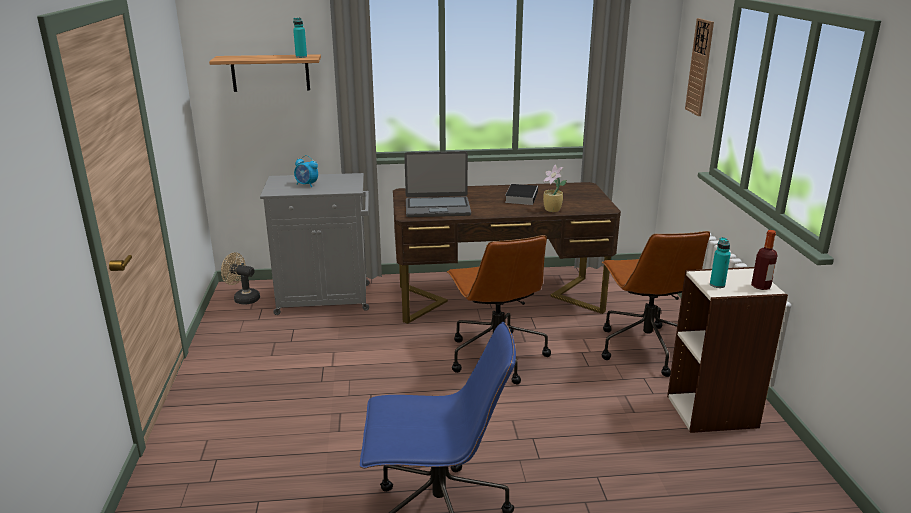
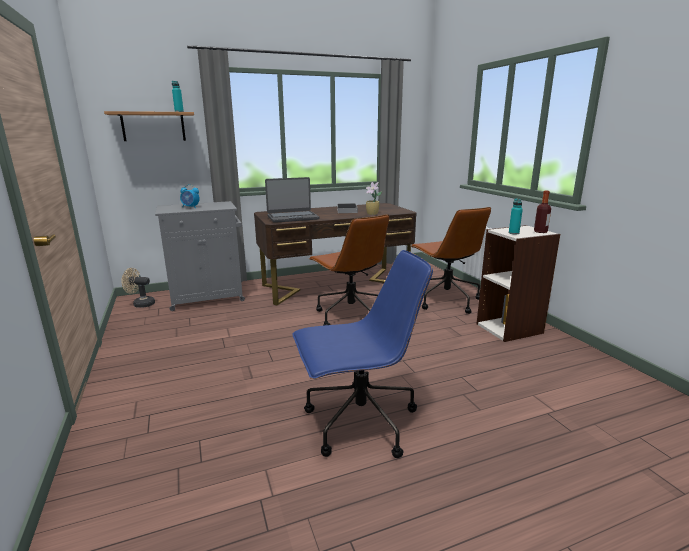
camera: 15 degrees left, 5 degrees down
(700, 67) = (451, 119): wall clock -> none

